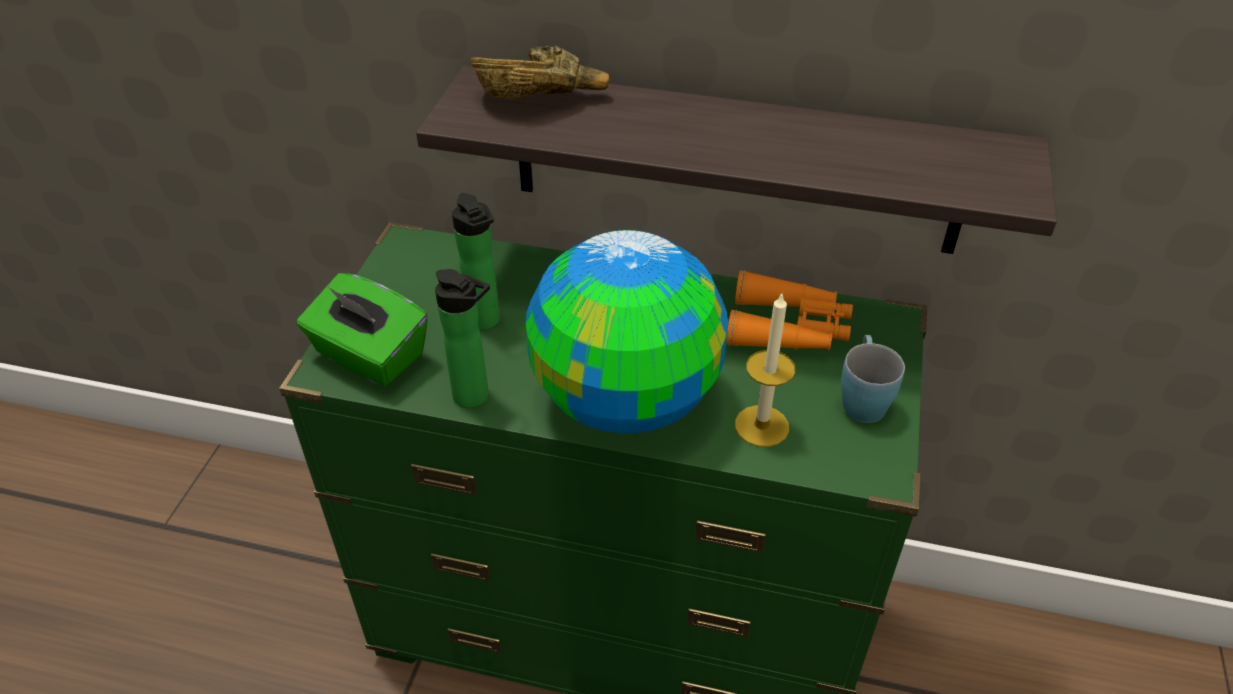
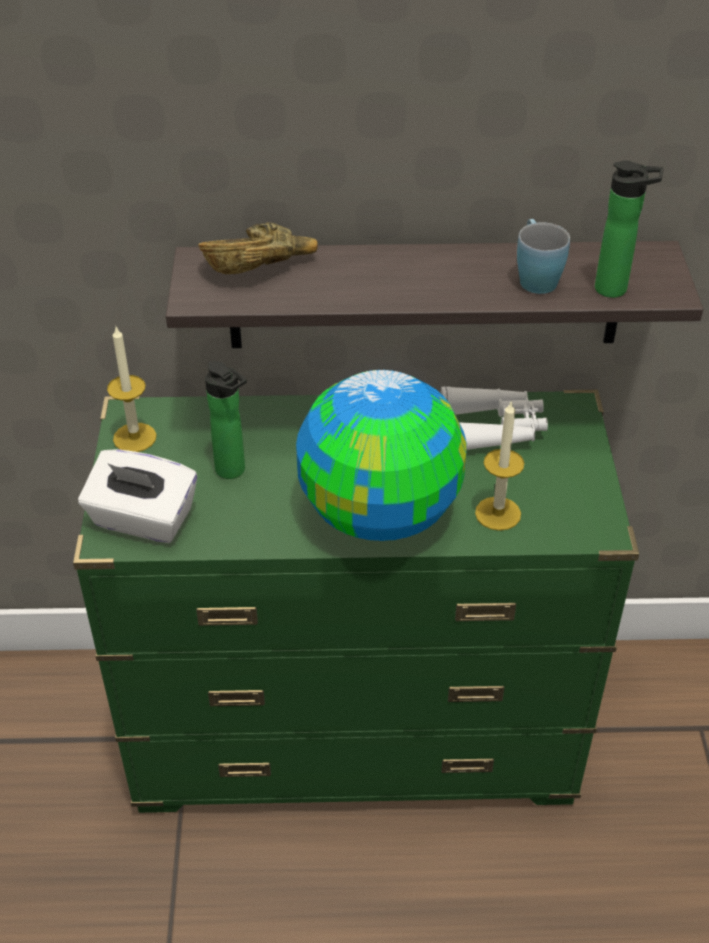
camera: 15 degrees left, 0 degrees up
(369, 356) = (142, 520): green tissue box -> white tissue box
(400, 269) = (134, 437): none -> candle
(476, 398) = (252, 537): bottle -> bottle (616, 289)
(789, 328) = (493, 429): orange binoculars -> white binoculars
(862, 398) = (570, 476): blue mug -> blue mug (535, 277)

